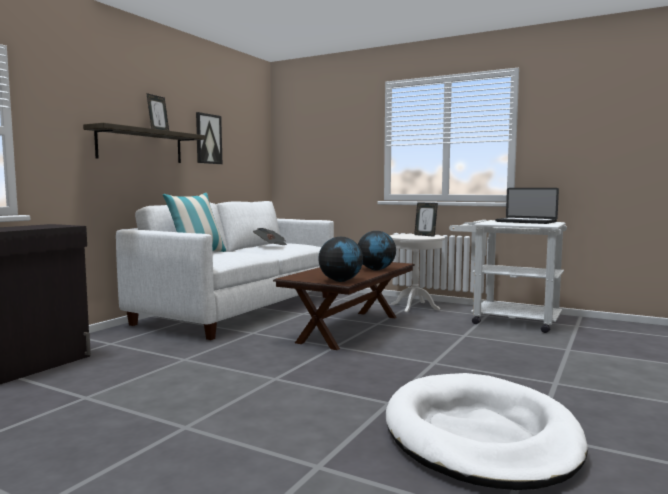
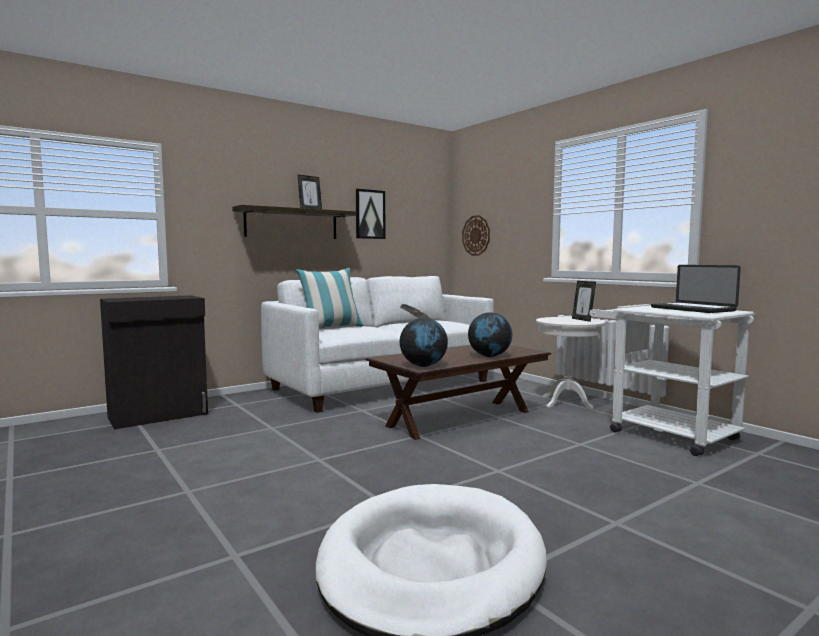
camera: 25 degrees right, 0 degrees up
(301, 162) = (476, 235): none -> wall clock

